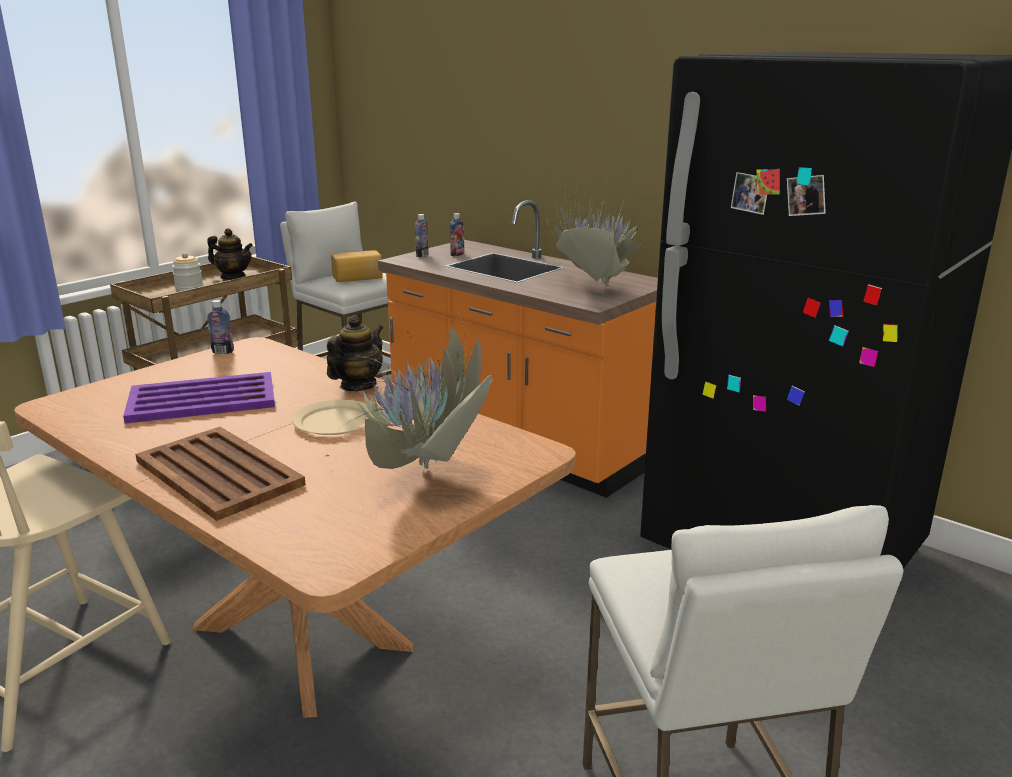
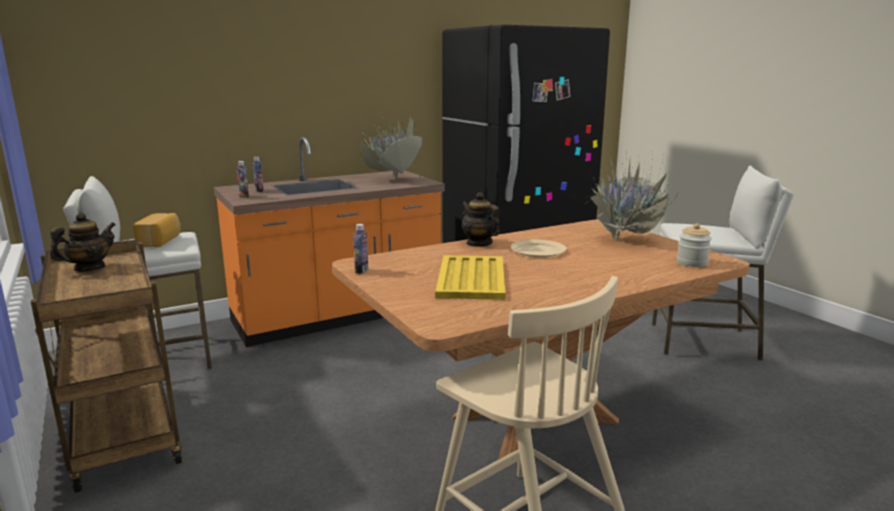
camera: 70 degrees left, 5 degrees down
(189, 289) = (95, 285): jar -> jar (692, 263)
(201, 399) = (471, 278): purple tray -> yellow tray
(219, 474) = (609, 276): brown tray -> none

